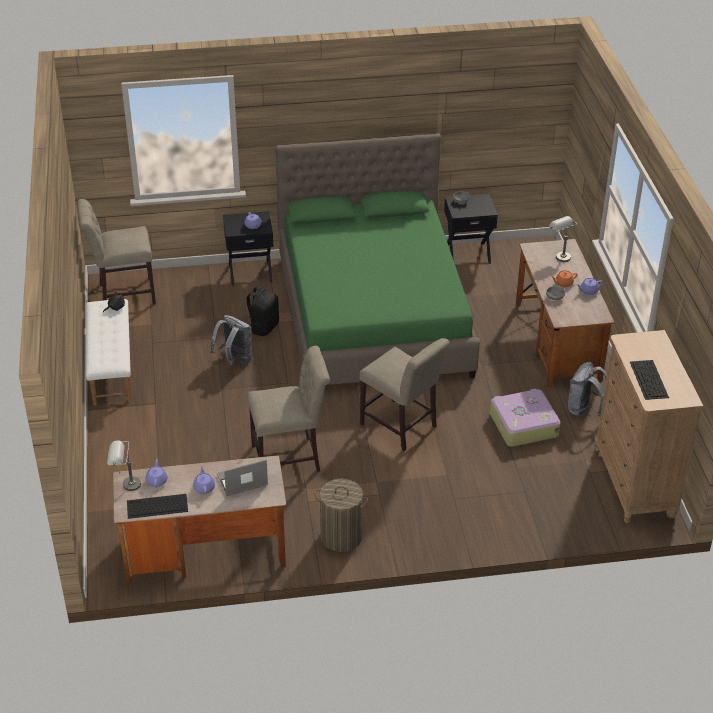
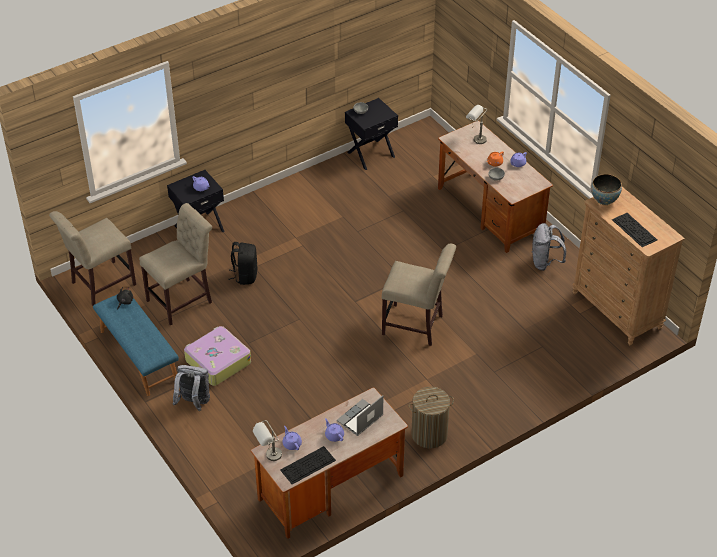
camera: 25 degrees left, 5 degrees up
(111, 367) = (138, 356): white bench -> blue bench
(234, 360) = (241, 313): grey backpack -> grey backpack (194, 403)
(290, 458) = (345, 383): beige chair -> beige chair (183, 300)
(373, 315) = (330, 235): green bed -> none
(523, 425) = (507, 291): suitcase -> suitcase (217, 361)
(635, 340) = (604, 200): none -> bowl

